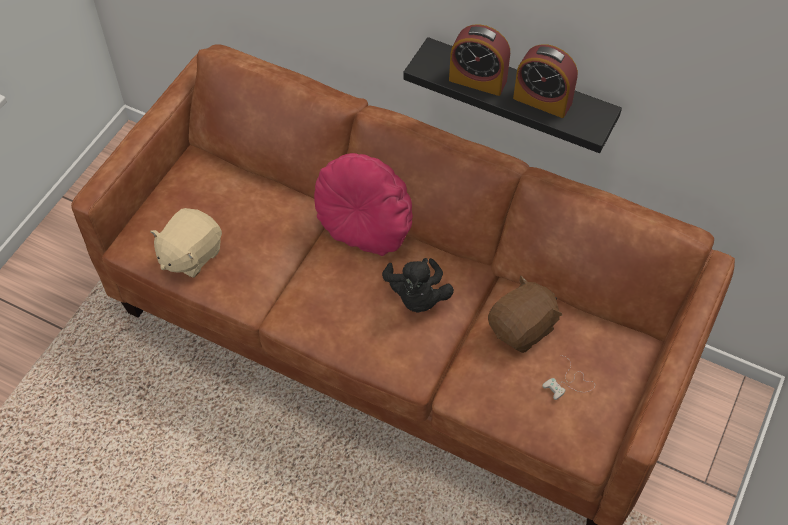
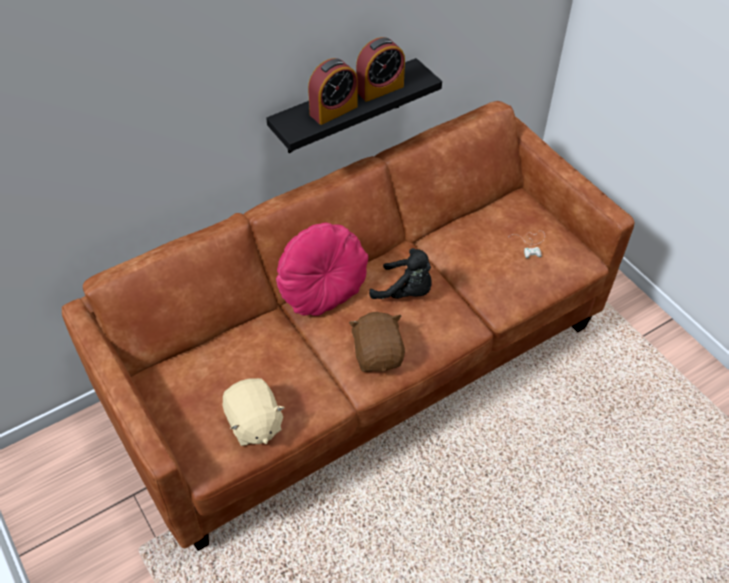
camera: 60 degrees left, 5 degrees down
(522, 328) = (472, 246): brown plush toy -> brown plush toy (378, 355)

